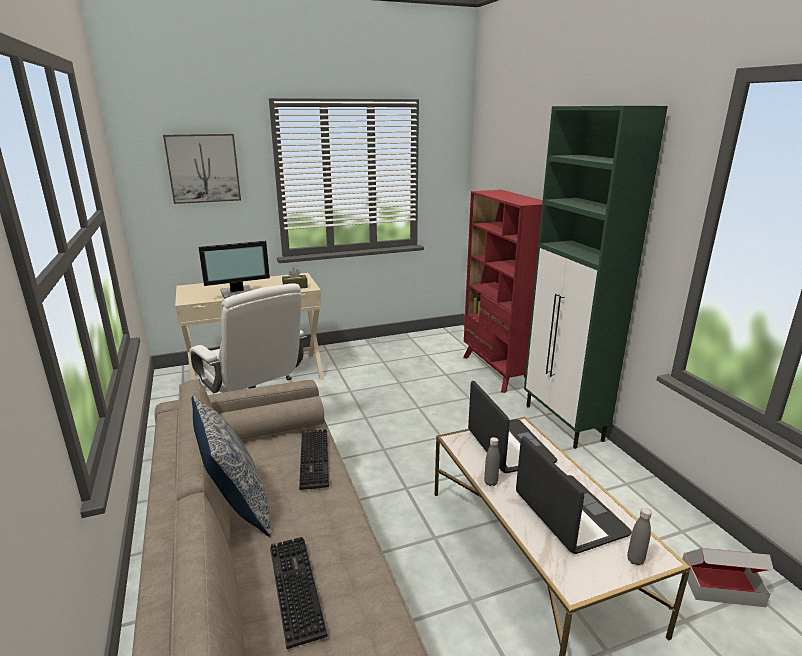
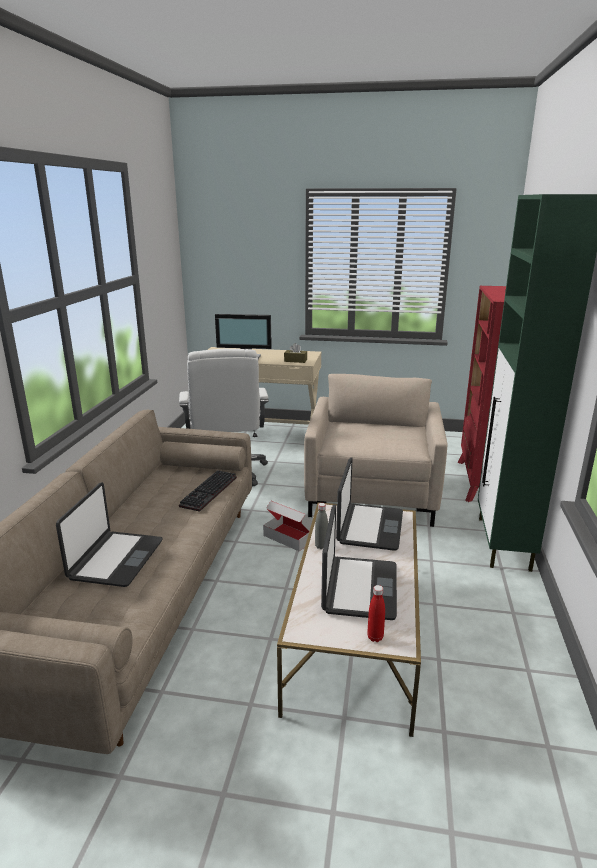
camera: 30 degrees right, 0 degrees up
(203, 168) = (245, 249): picture -> none
(236, 507) = (132, 505): pillow -> none
(293, 588) = (115, 559): keyboard -> laptop
(422, 408) = (373, 494): none -> beige armchair
(635, 560) = (375, 637): grey bottle -> red bottle
(721, 585) = (517, 725): cardboard box -> cardboard box (290, 536)

